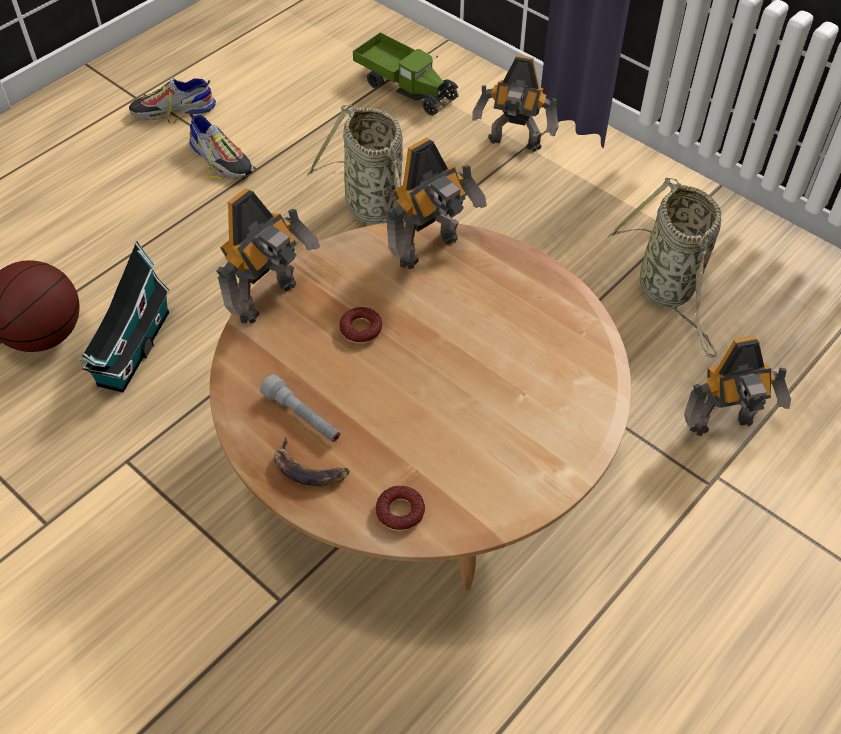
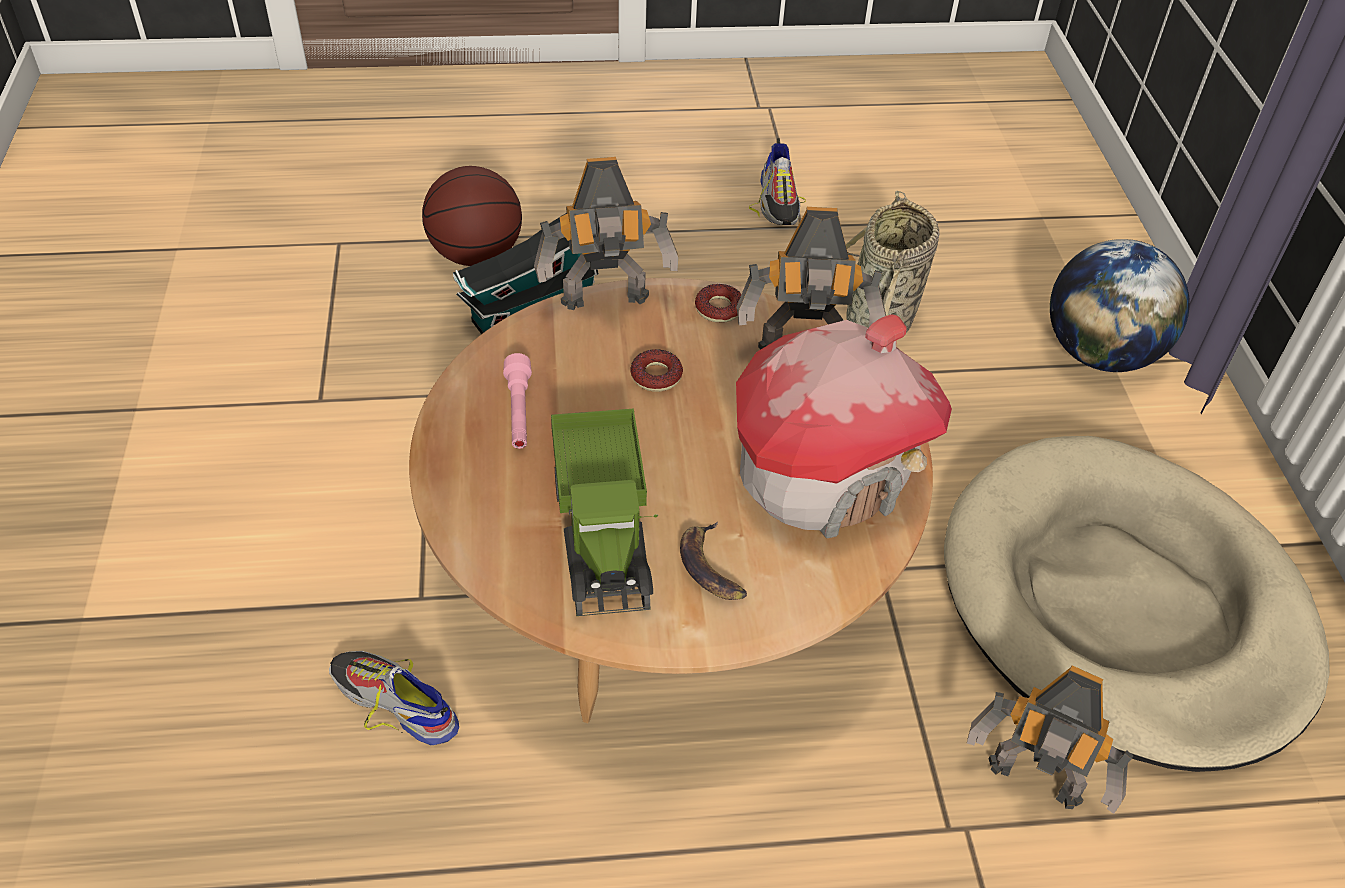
camera: 40 degrees right, 5 degrees down
(173, 110) = (781, 135): shoe -> shoe (394, 701)
(302, 417) = (519, 412): grey flashlight -> pink flashlight
(309, 469) = (473, 457): banana -> banana (711, 567)
(400, 512) = (504, 548): donut -> donut (719, 309)
(406, 87) = (1037, 235): toy truck -> toy truck (604, 530)
(514, 145) = (1099, 354): toy robot -> globe
(527, 322) = (824, 476): none -> toy house
(668, 291) = (1122, 606): basket -> beige dog bed

